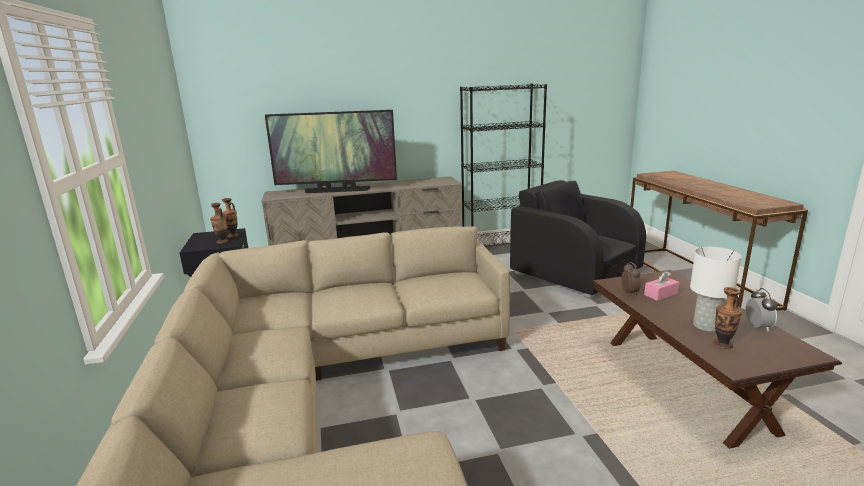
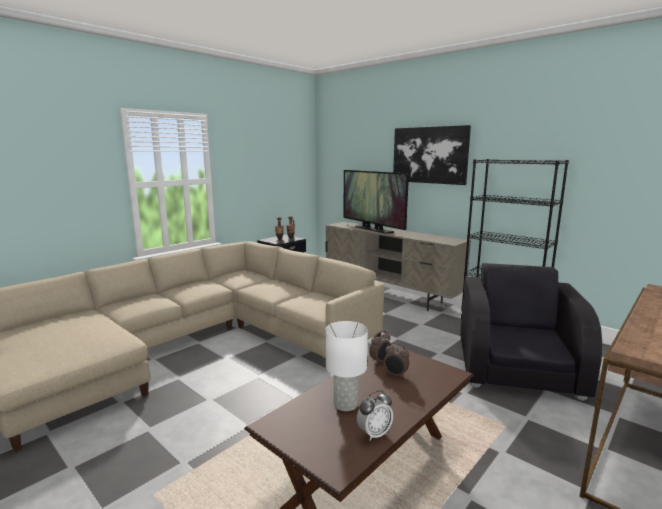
camera: 55 degrees right, 5 degrees down
(389, 86) = (429, 155): none -> picture
(661, 294) = (395, 375): pink tissue box -> alarm clock
(722, 344) = (312, 416): vase -> none

